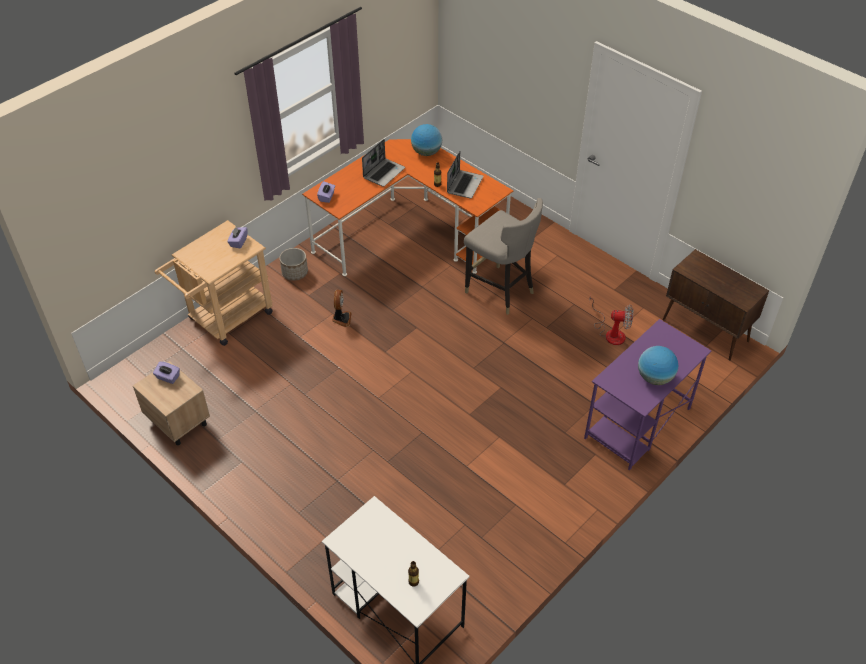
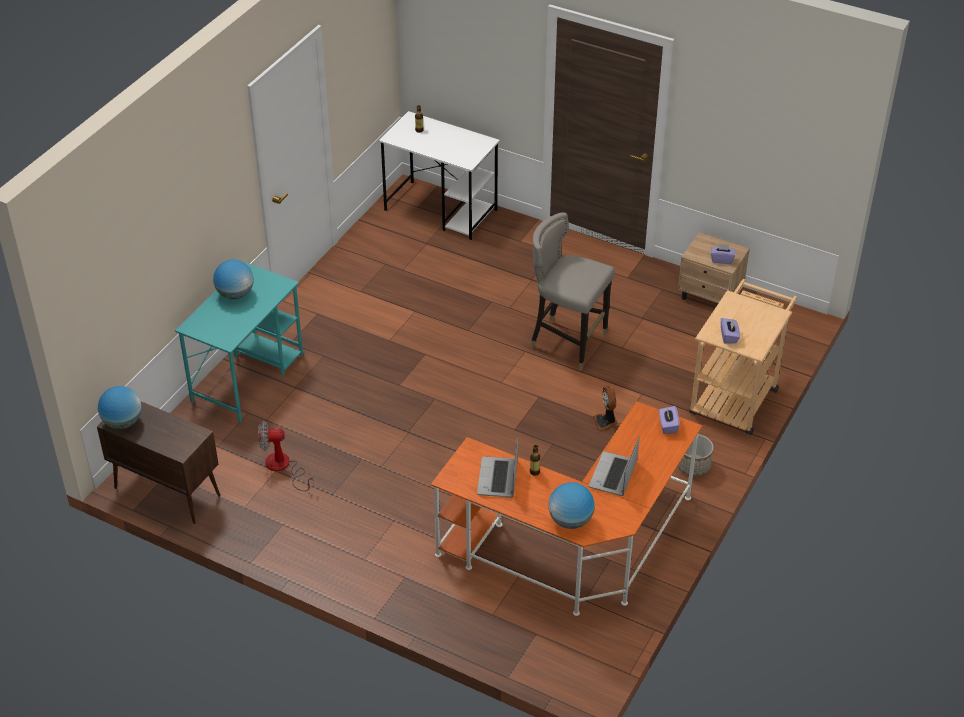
camera: 165 degrees right, 5 degrees down
(500, 291) = (428, 492): grey stool -> grey stool (567, 342)
(637, 424) = (248, 377): purple desk -> turquoise desk
(747, 289) = (123, 422): none -> globe

